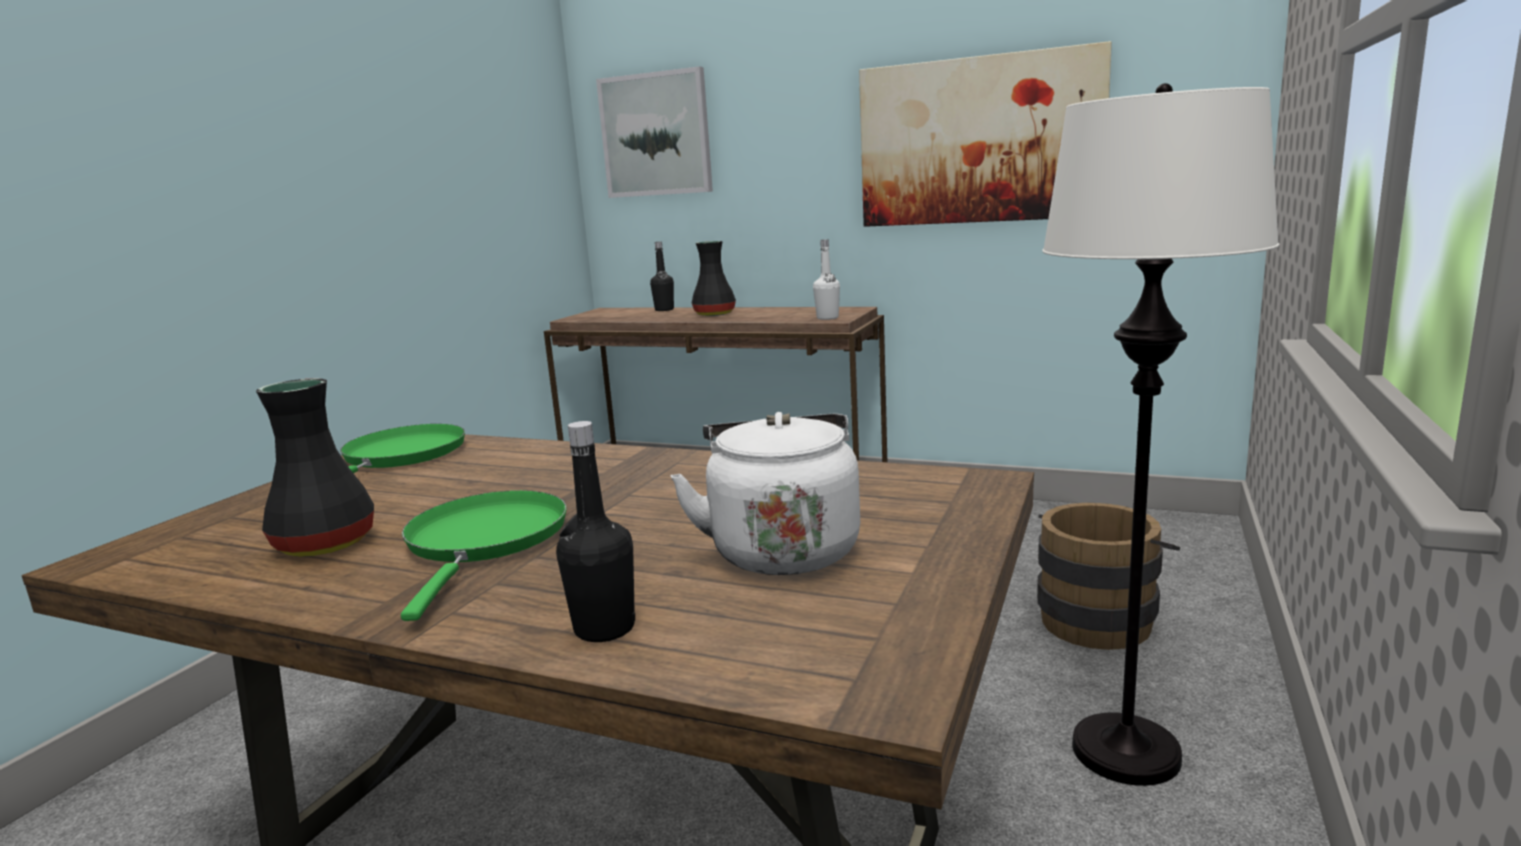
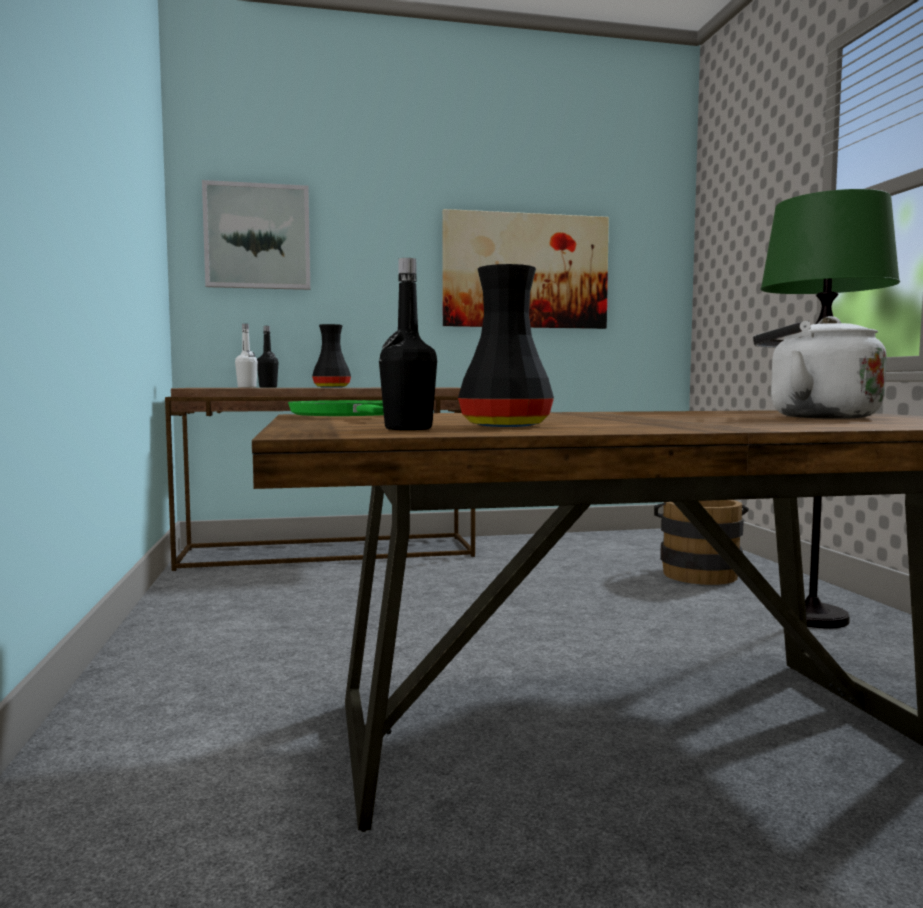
camera: 35 degrees left, 10 degrees down
(485, 541) = (628, 421): green frying pan -> none
(604, 628) = (859, 425): black bottle -> black bottle (408, 429)
(827, 318) = (443, 387): white bottle -> white bottle (247, 387)
(1126, 752) = (812, 617): white floor lamp -> green floor lamp

